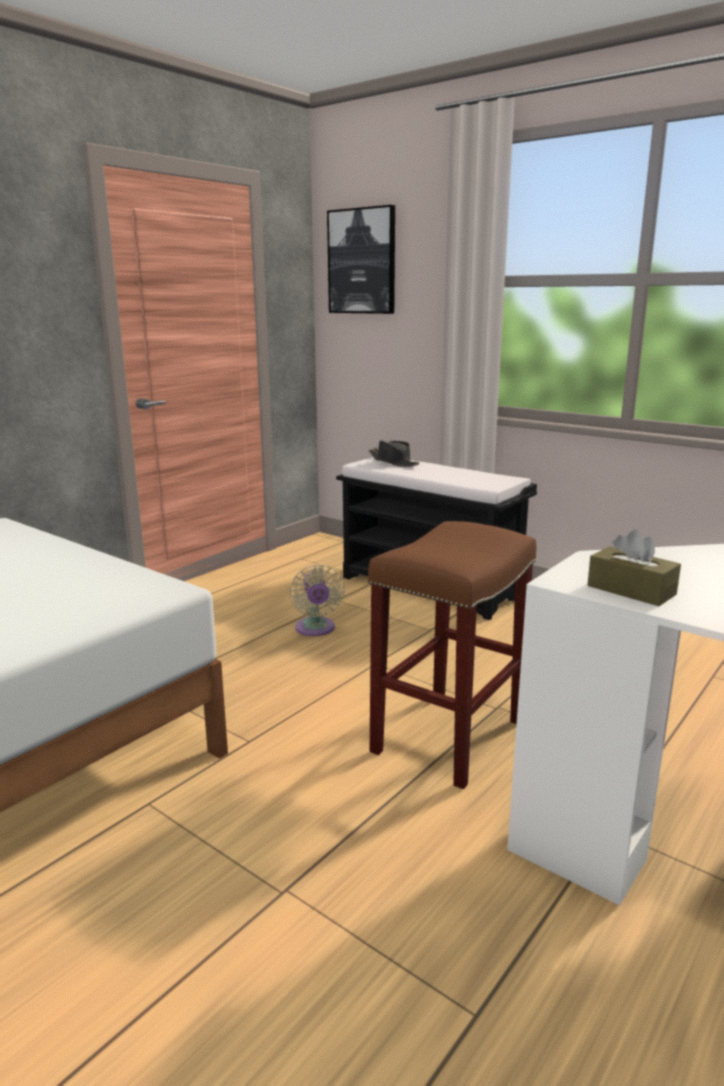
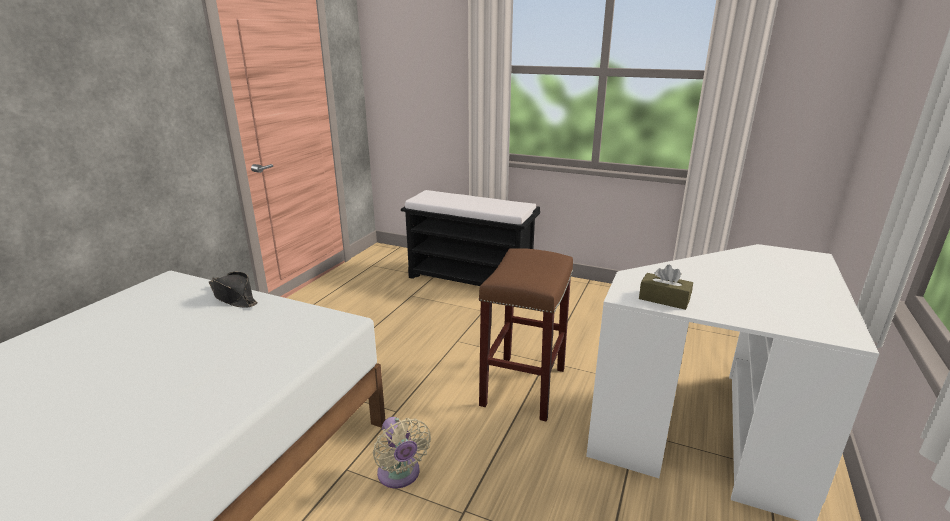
camera: 15 degrees left, 5 degrees up
(315, 629) = (406, 320): beige fan -> beige fan (400, 475)
(362, 261) = (401, 50): picture -> none
(393, 462) = (439, 196): black hat -> black hat (234, 297)

